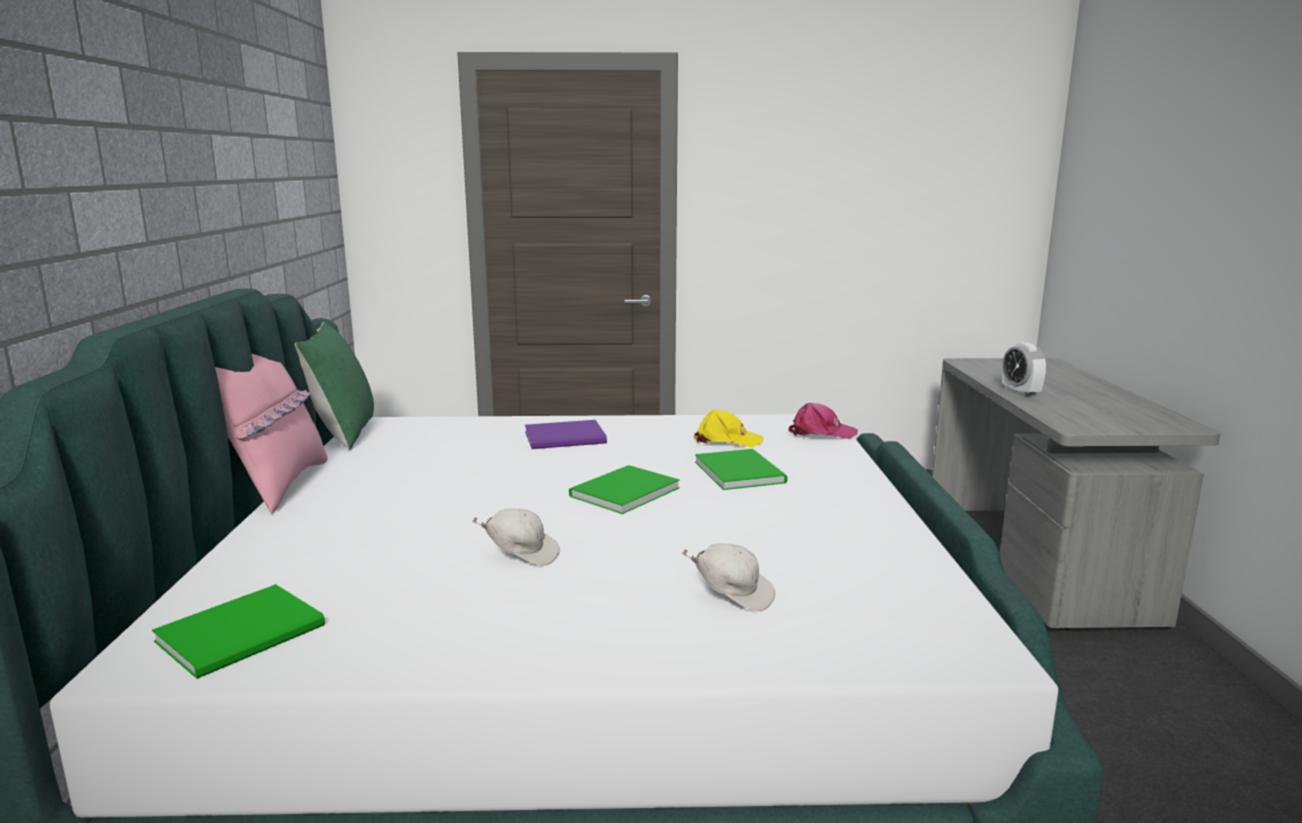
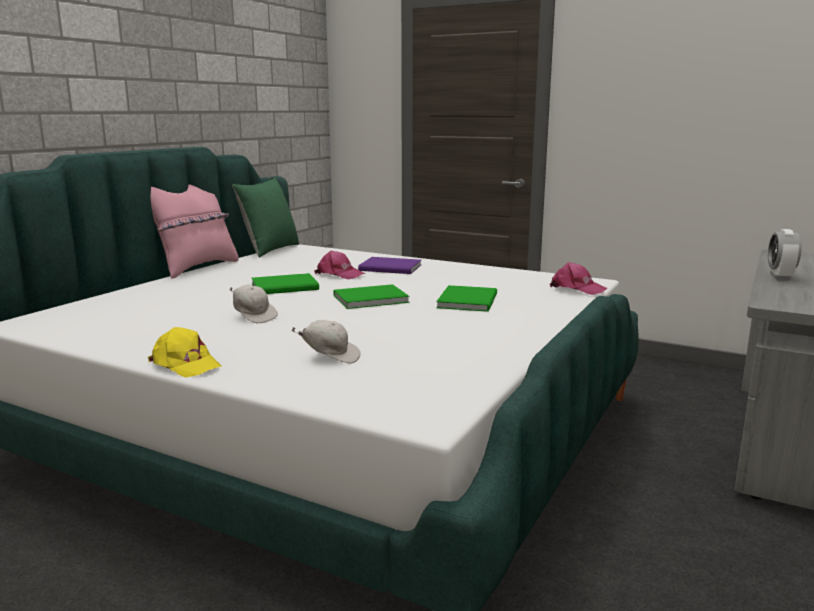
camera: 30 degrees right, 0 degrees up
(246, 633) = (76, 322): green book -> green book (287, 287)
(517, 459) = (339, 274): none -> pink cap
(727, 440) = (496, 283): yellow cap -> yellow cap (185, 364)
(733, 595) = (330, 357): white cap -> white cap turned 45 degrees counterclockwise

